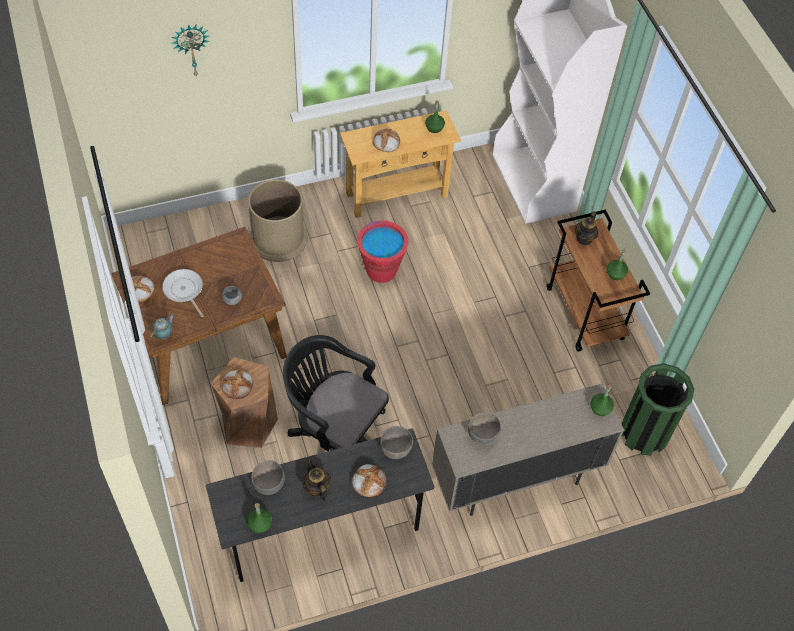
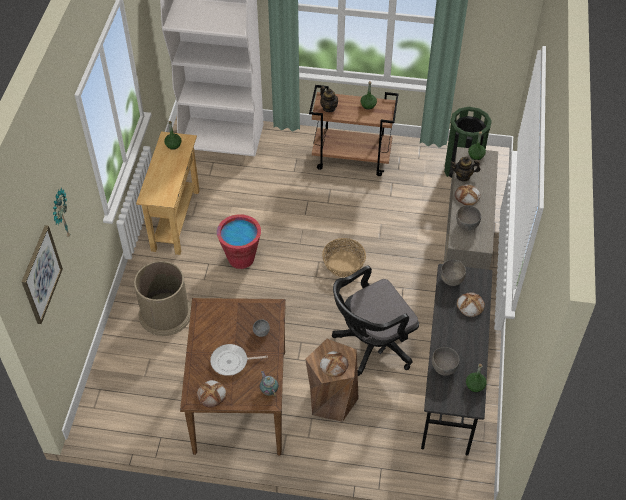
camera: 60 degrees left, 5 degrees down
(124, 70) = (41, 274): none -> picture
(317, 488) = (461, 339): teapot -> teapot (463, 176)
(386, 142) = (166, 179): bread -> bread (467, 196)
(428, 365) = (344, 264): none -> basket

